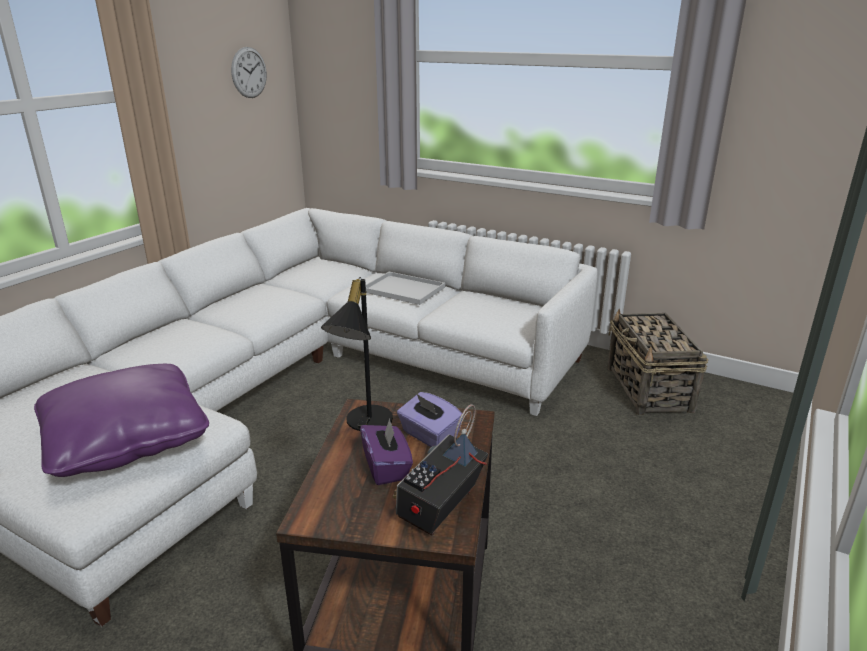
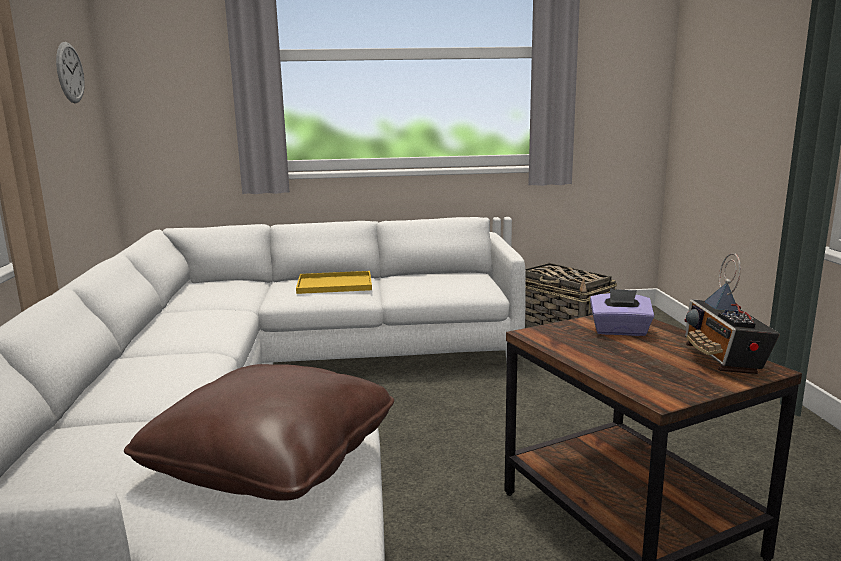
camera: 35 degrees left, 10 degrees down
(126, 440) = (273, 460): purple pillow -> brown pillow
(363, 423) = (556, 339): black table lamp -> none
(386, 467) = (638, 355): purple tissue box -> none
(405, 289) = (336, 284): white tray -> yellow tray

